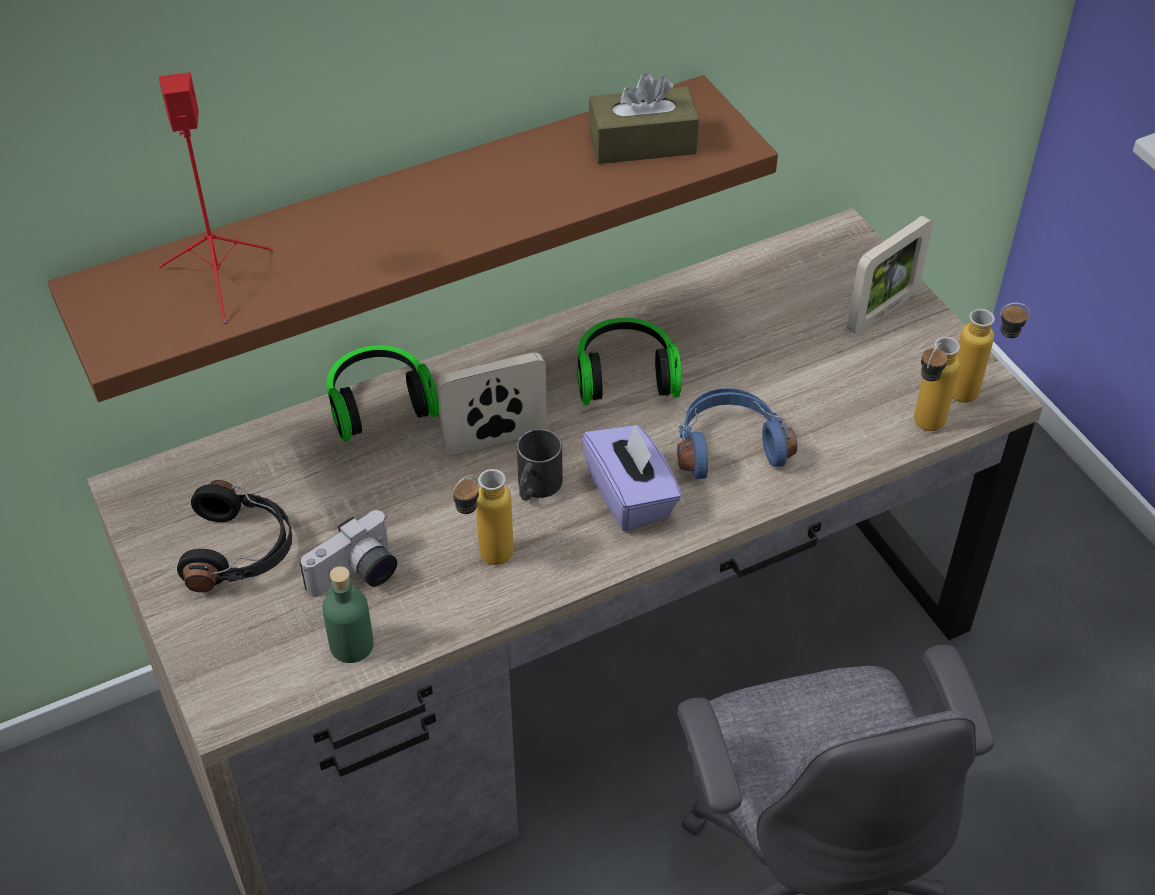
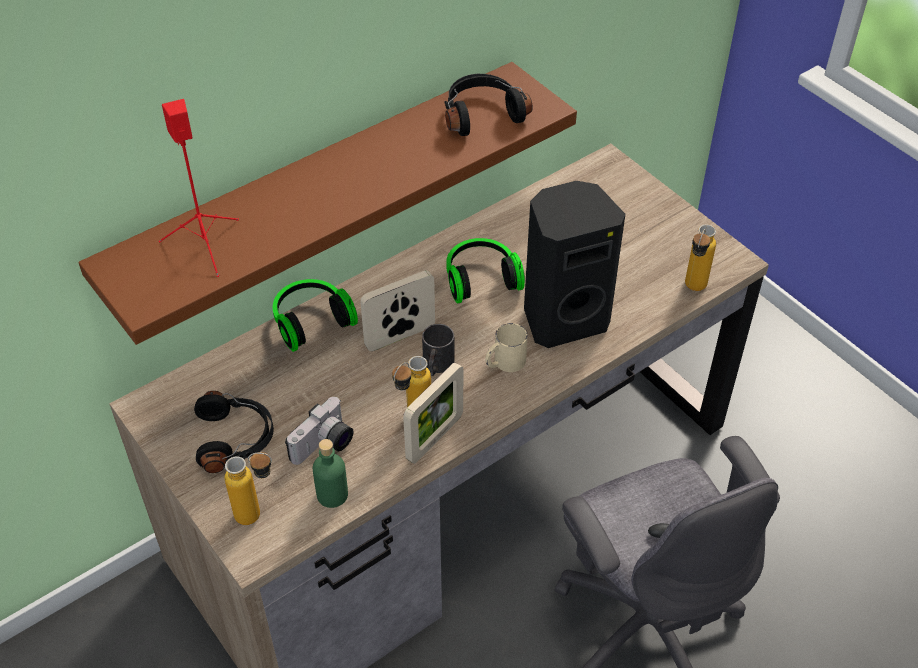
camera: 10 degrees left, 0 degrees up
(630, 496) = (504, 363): purple tissue box -> beige mug
(642, 143) = (481, 114): brown tissue box -> black headphones
(728, 445) = (563, 318): blue headphones -> black speaker
(882, 311) = (647, 212): picture frame -> picture frame (435, 438)
(976, 394) = (723, 262): bottle -> bottle (258, 515)

